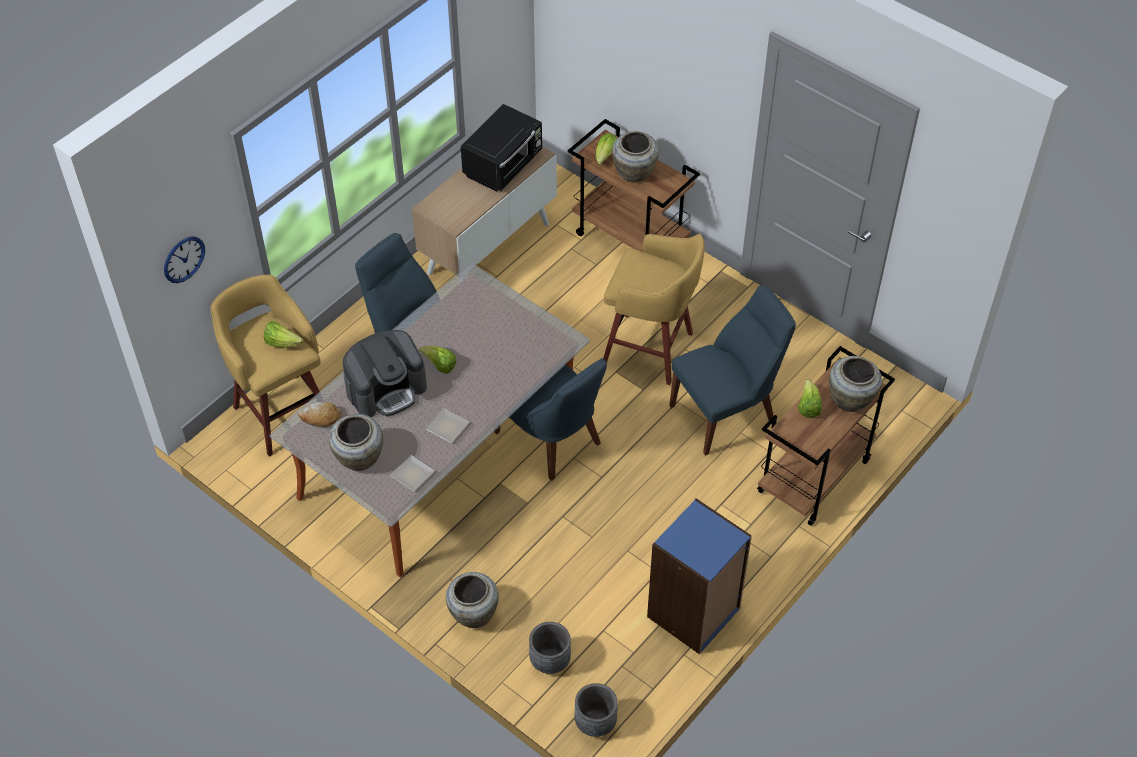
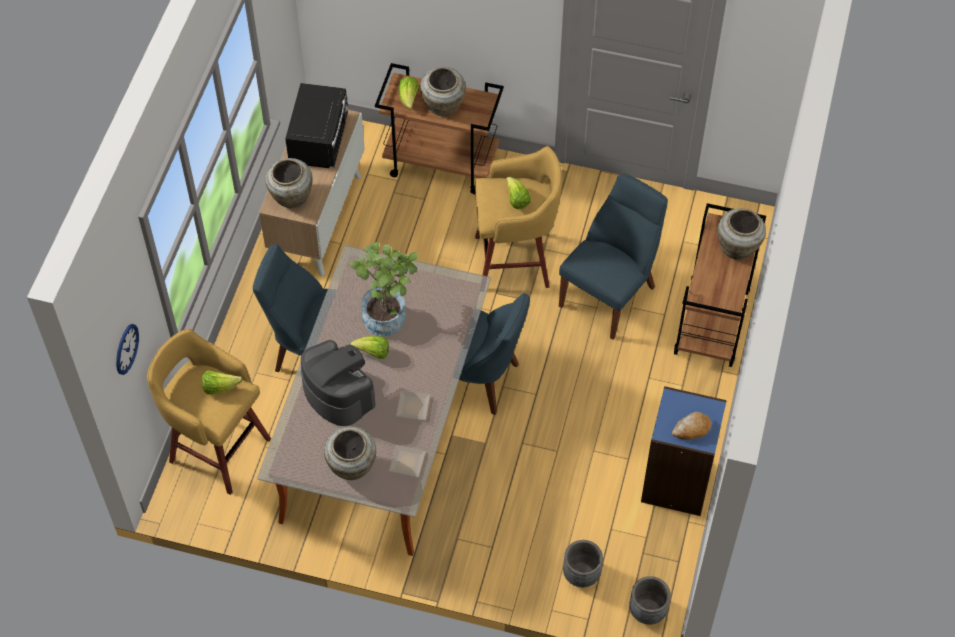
camera: 25 degrees left, 5 degrees up
(321, 418) = (295, 443): bread -> bread (691, 429)
(386, 389) = (338, 393): coffee machine -> coffee machine turned 75 degrees counterclockwise
(473, 614) = (494, 562): beige vase -> beige vase (291, 198)
(474, 337) = (388, 314): none -> potted plant
(808, 407) = (707, 267): lettuce -> lettuce (516, 200)

